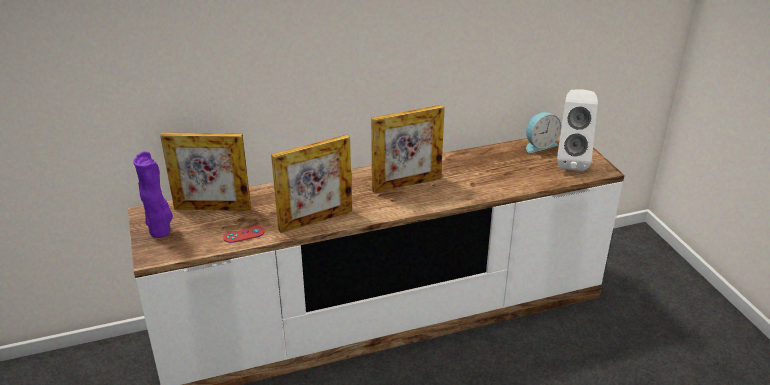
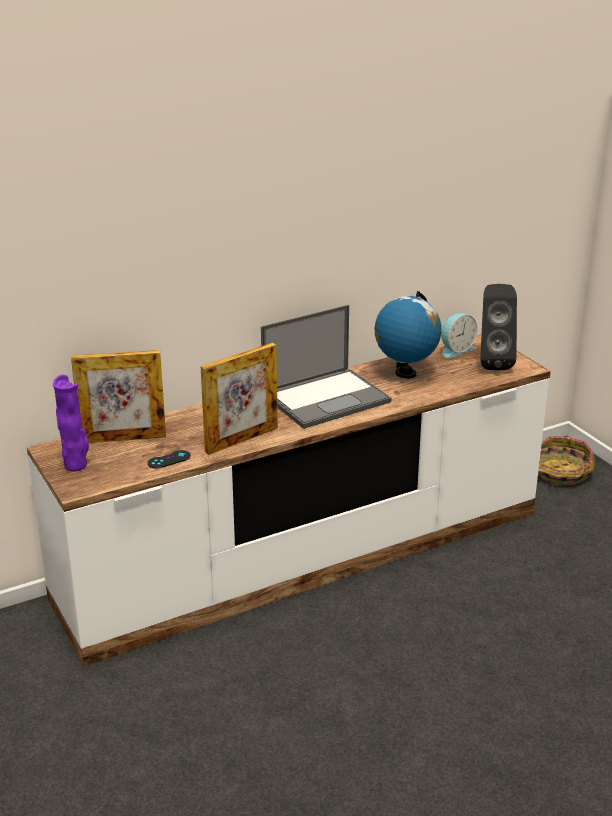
camera: 10 degrees left, 5 degrees down
(244, 234) = (169, 459): red game controller -> black game controller
(407, 184) = (327, 398): picture frame -> laptop
(486, 165) = (405, 373): none -> globe
(571, 161) = (493, 362): white speaker -> black speaker
(632, 258) = (560, 472): none -> basket

